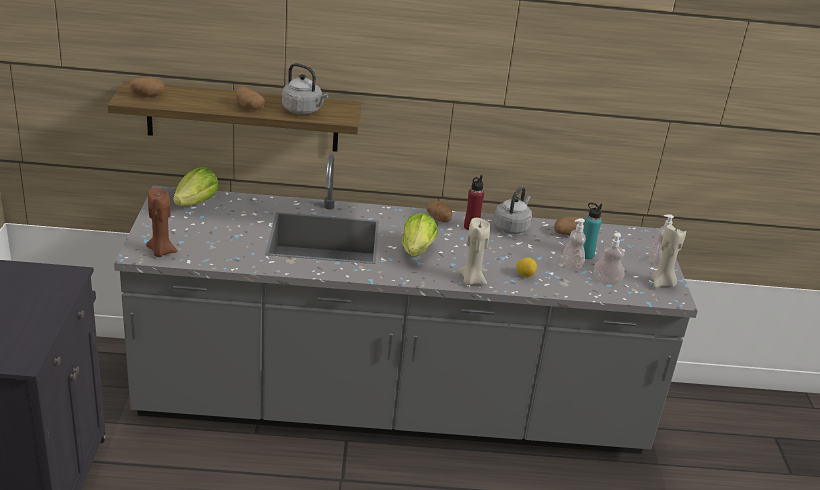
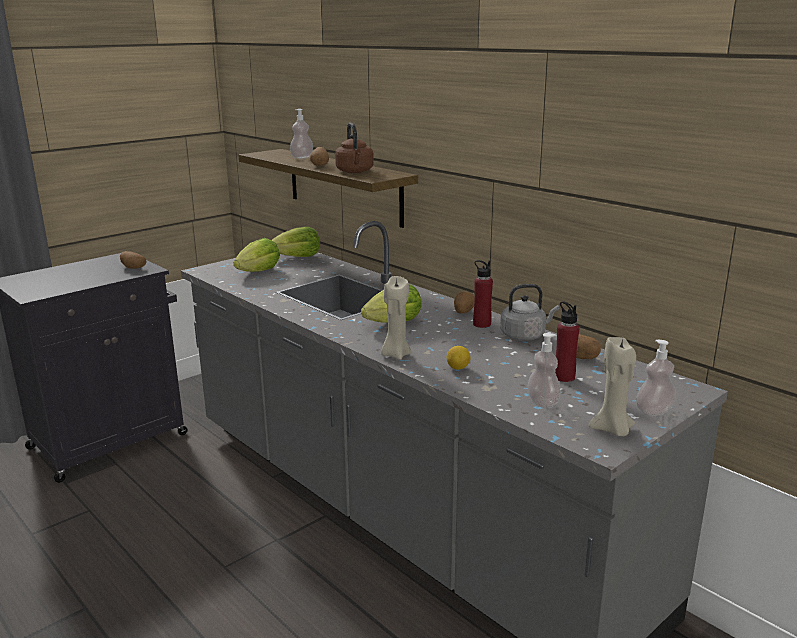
camera: 50 degrees right, 10 degrees down
(147, 96) = (272, 154): potato -> potato (132, 268)
(161, 252) = (217, 273): brown candle -> none
(199, 235) = (259, 272): none -> lettuce
(303, 110) = (355, 172): grey kettle -> brown kettle
(571, 265) = (527, 379): soap dispenser -> soap dispenser (302, 157)
(585, 255) = (564, 377): turquoise bottle -> red bottle

